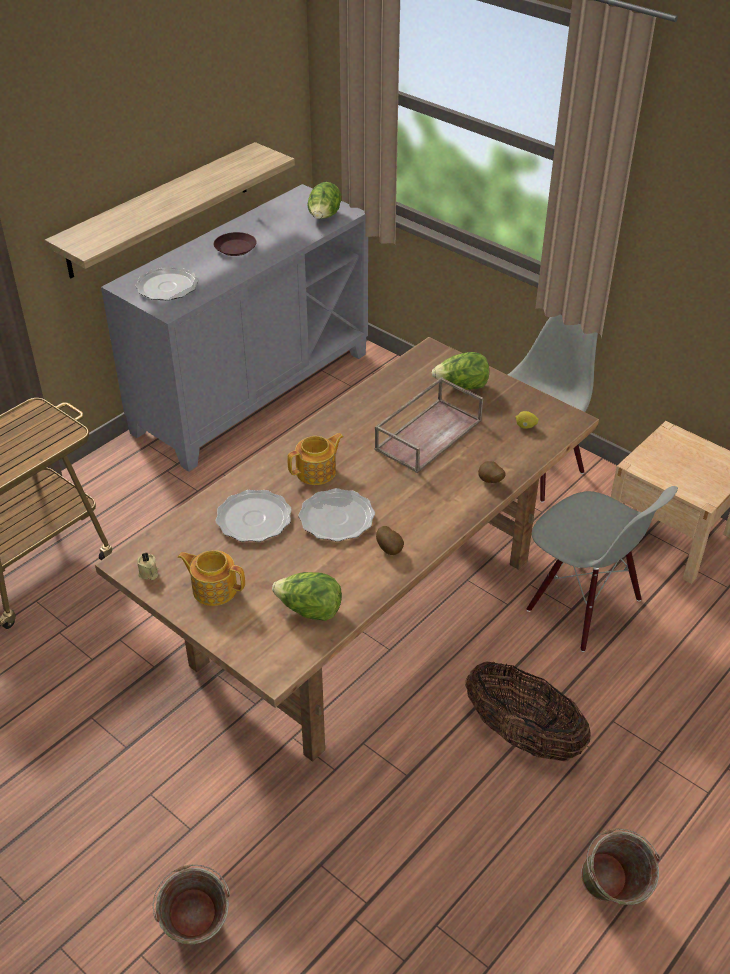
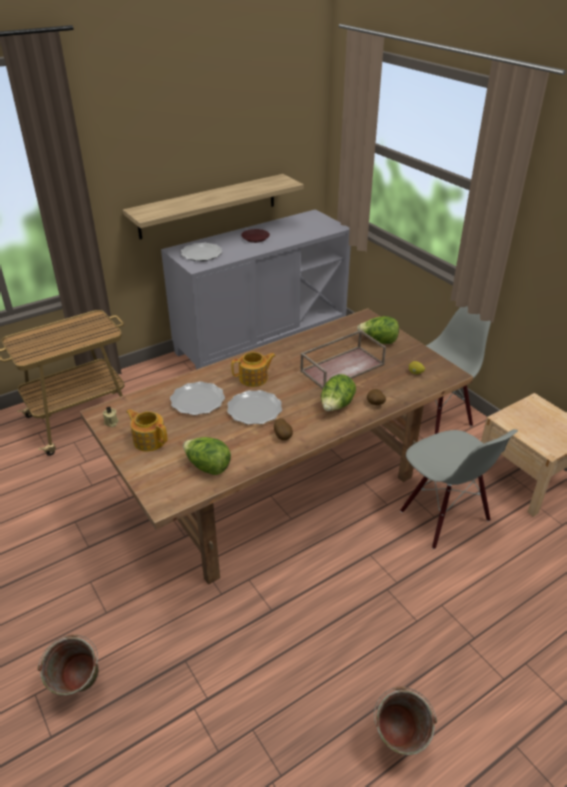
camera: 15 degrees right, 5 degrees down
(324, 217) = (321, 228): lettuce -> lettuce (336, 406)
(522, 736) = (367, 600): basket -> none

